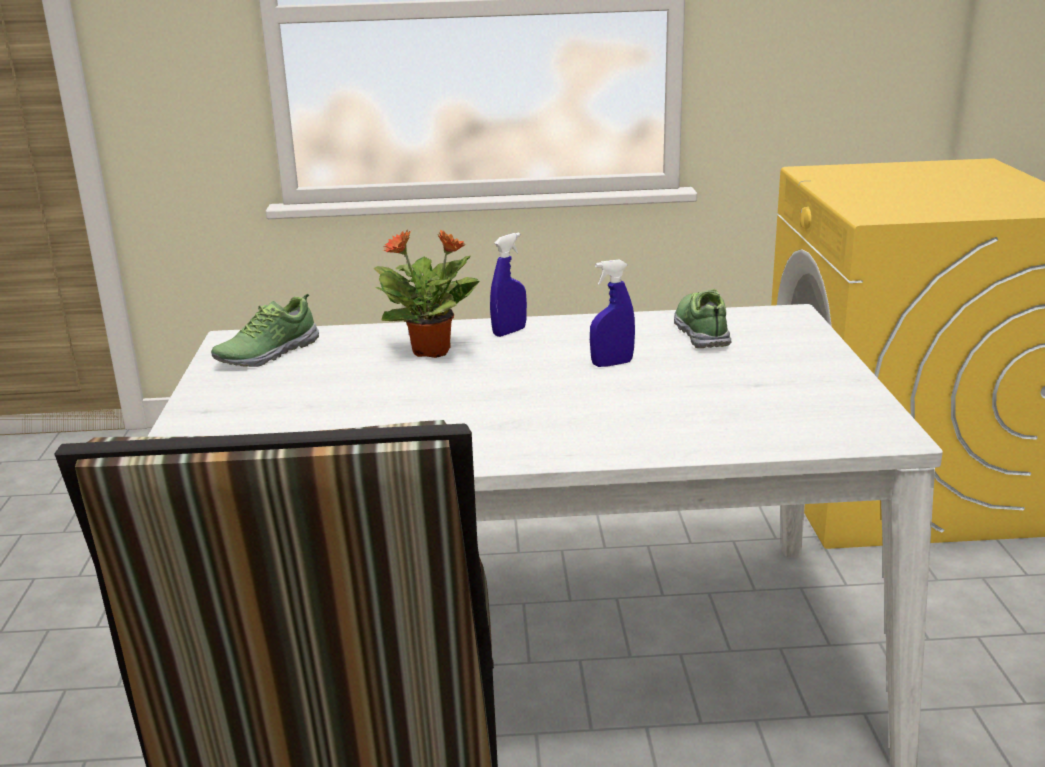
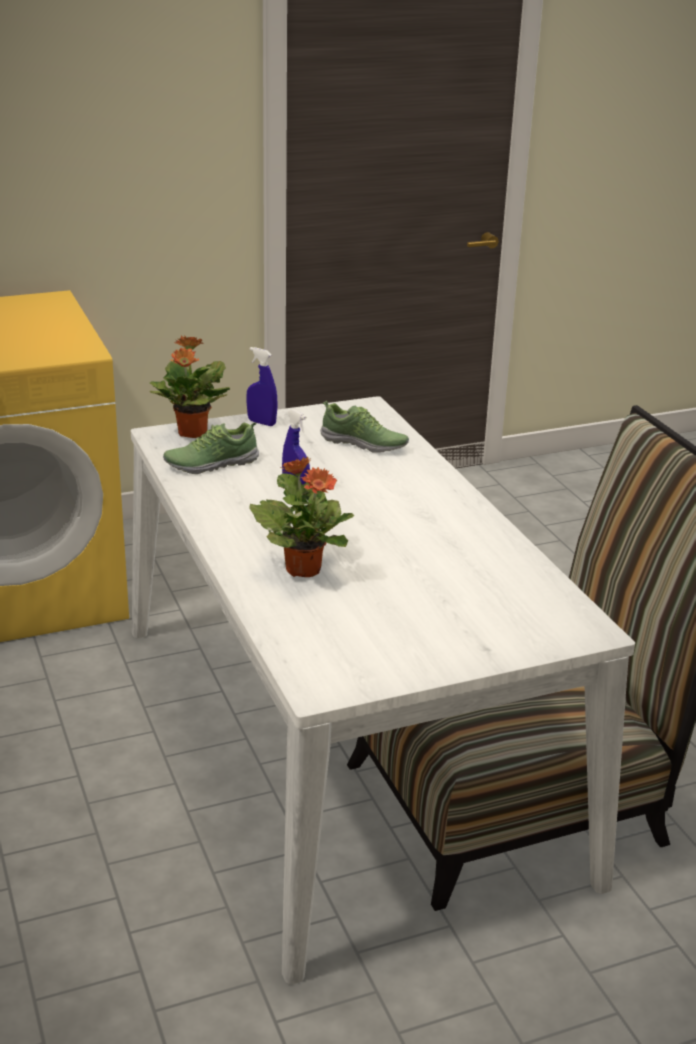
camera: 110 degrees left, 5 degrees up
(267, 353) = (346, 656): shoe -> shoe (364, 444)
(509, 332) = (240, 541): blue spray bottle -> blue spray bottle (261, 423)
(792, 328) = (192, 433): none -> potted plant

